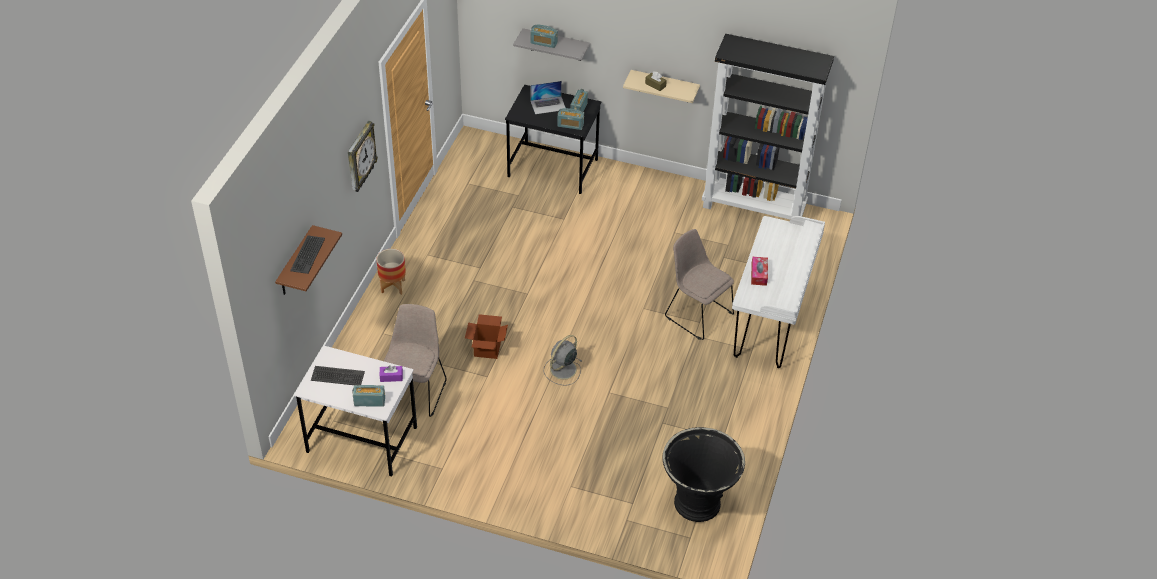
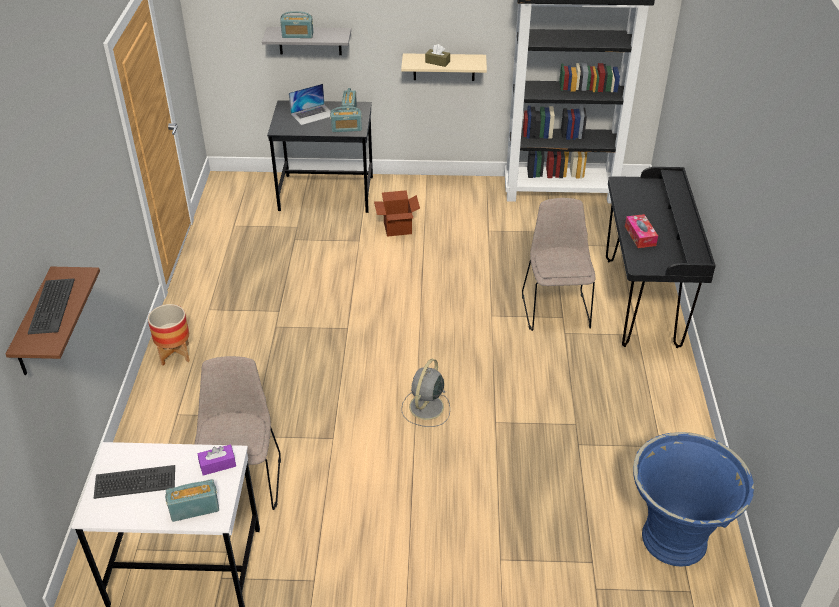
camera: 15 degrees left, 5 degrees down
(360, 157) = (102, 177): wall clock -> none
(487, 349) = (321, 404): cardboard box -> cardboard box (397, 228)
(697, 314) = (555, 309): beige chair -> beige chair turned 60 degrees clockwise
(698, 502) = (674, 538): black planter -> blue planter
(770, 324) = (642, 302): white desk -> black desk

